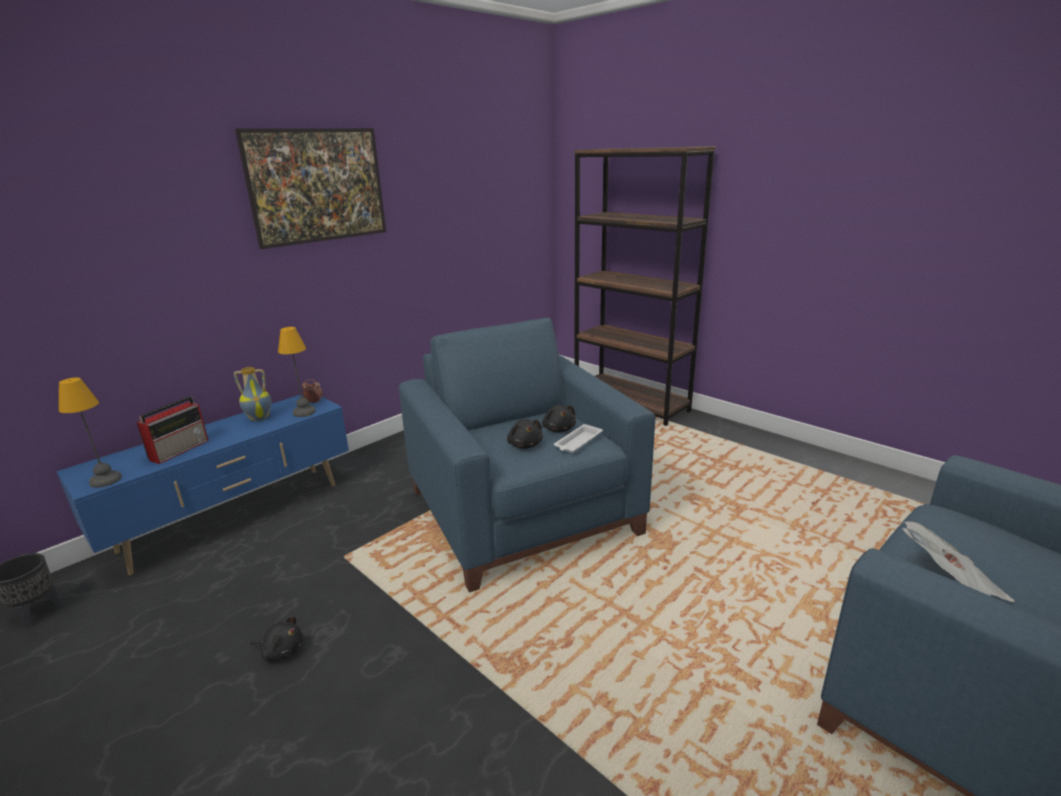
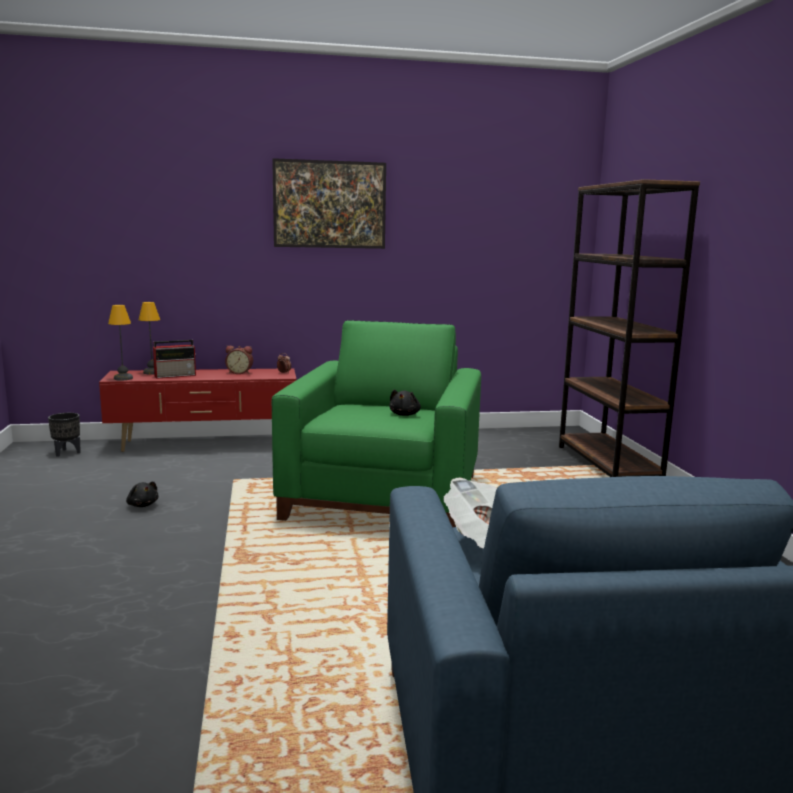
camera: 35 degrees right, 10 degrees down
(236, 517) = (205, 444): blue tv stand -> red tv stand
(259, 418) = (240, 373): vase -> alarm clock
(305, 412) = (269, 376): table lamp -> table lamp (153, 372)
(524, 512) = (384, 498): blue armchair -> green armchair
(525, 445) = (360, 414): black plush toy -> none
(577, 442) = (398, 421): white tray -> none

